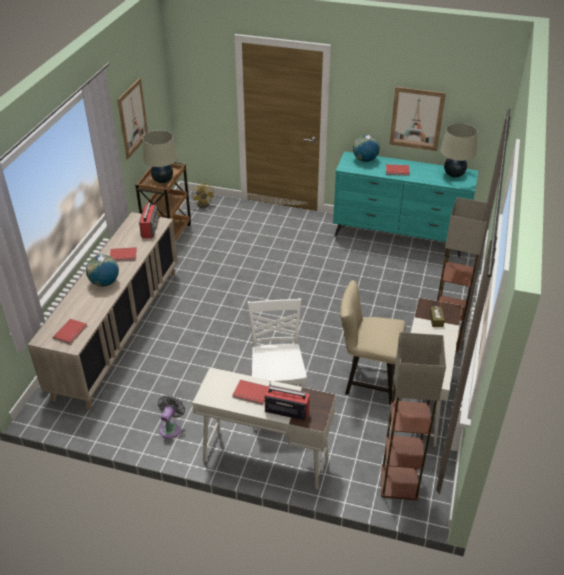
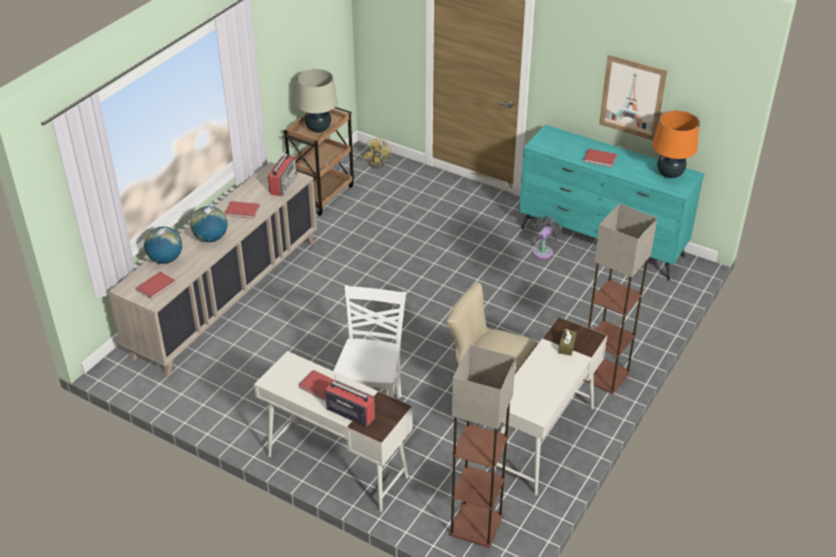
camera: 15 degrees right, 0 degrees up
(132, 118) = (289, 52): picture -> none
(171, 428) = (246, 413): grey fan -> grey fan (544, 251)
(365, 160) = (566, 139): globe -> globe (165, 259)
(454, 174) = (670, 174): beige table lamp -> orange table lamp

